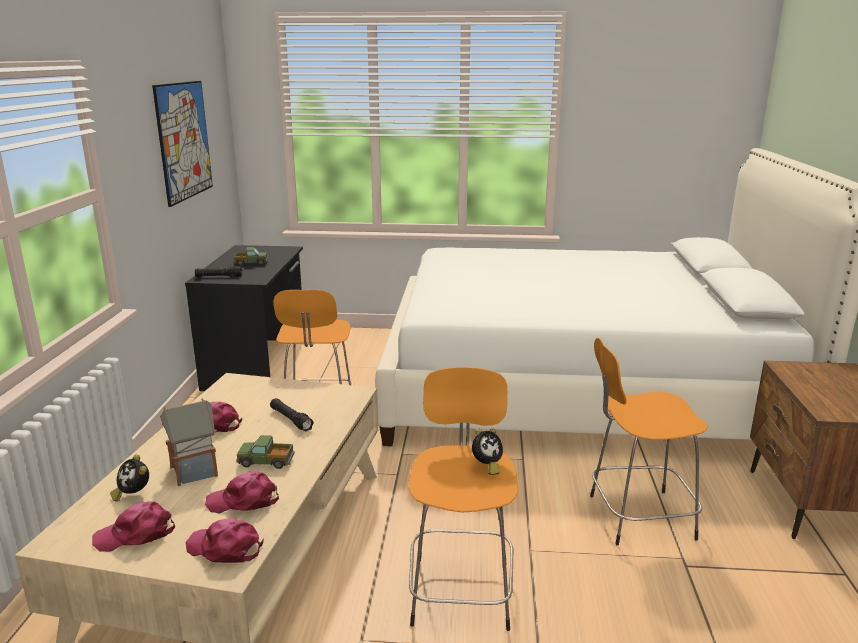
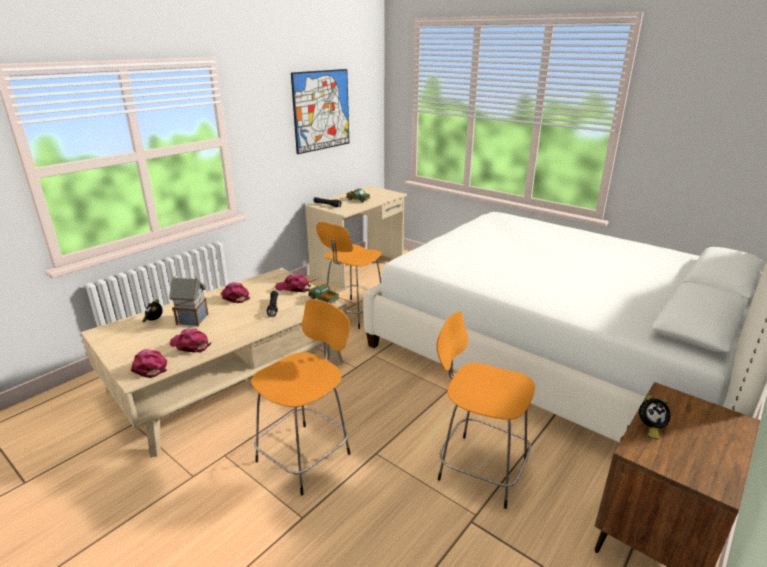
camera: 35 degrees right, 5 degrees up
(136, 534) = (129, 342): pink cap -> pink cap (293, 288)
(258, 363) = (359, 268): black desk -> beige desk
(266, 462) = (228, 327): toy truck -> toy truck (323, 299)
(486, 466) = (316, 377): alarm clock -> alarm clock (649, 428)

